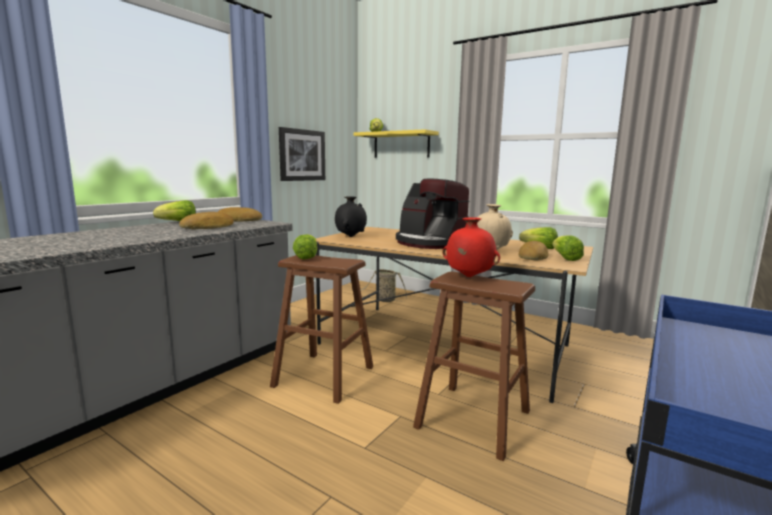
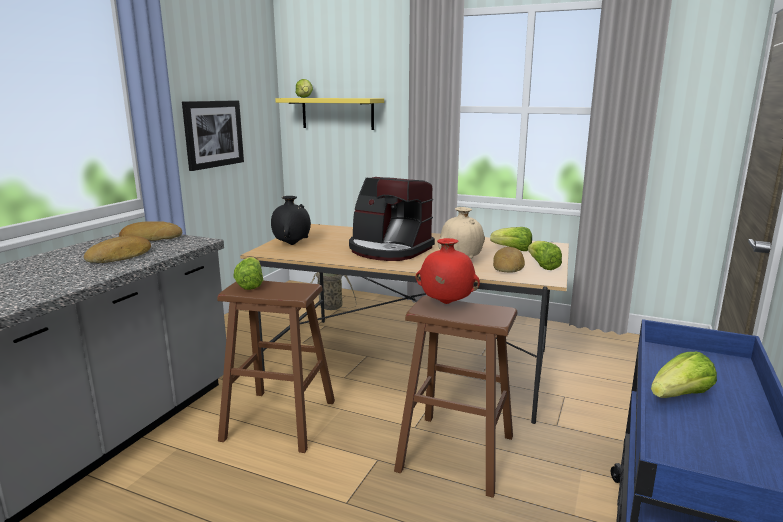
camera: 10 degrees left, 5 degrees up
(178, 223) = (74, 249): lettuce -> lettuce (680, 396)

